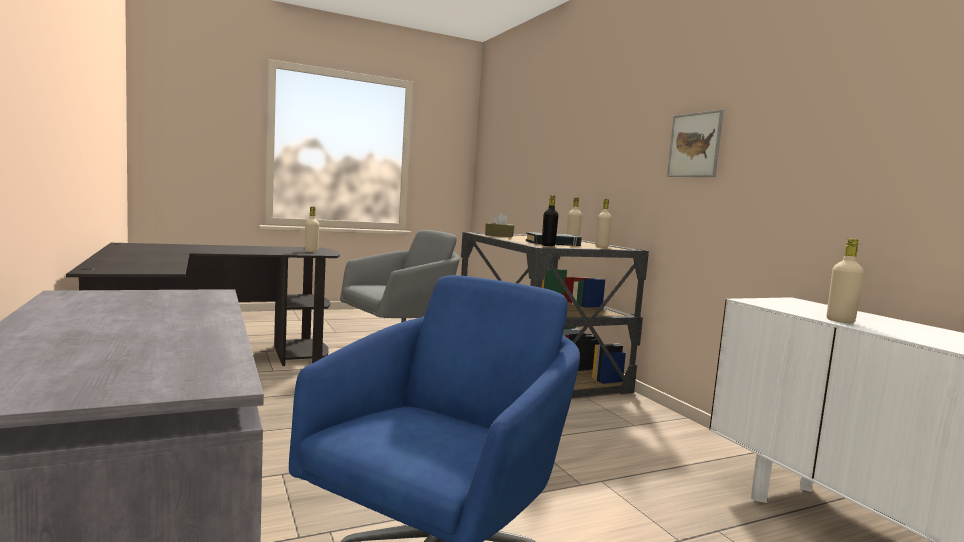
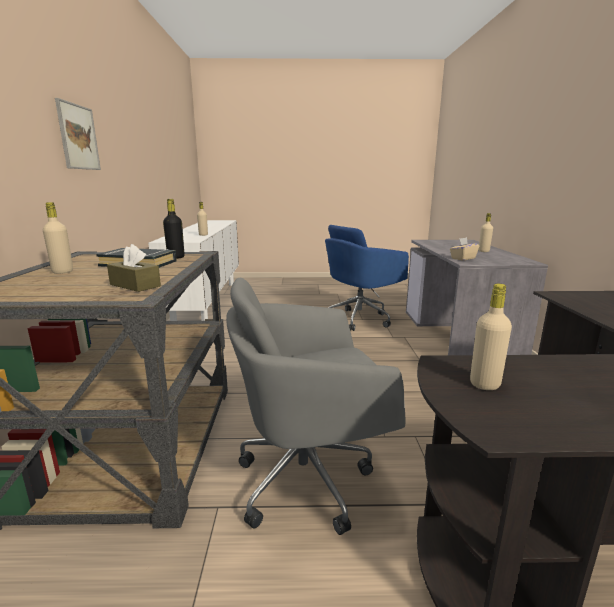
camera: 155 degrees left, 10 degrees up
(203, 300) = (463, 258): none -> beige tissue box
(601, 246) = (87, 260): beige bottle -> beige bottle (483, 251)

